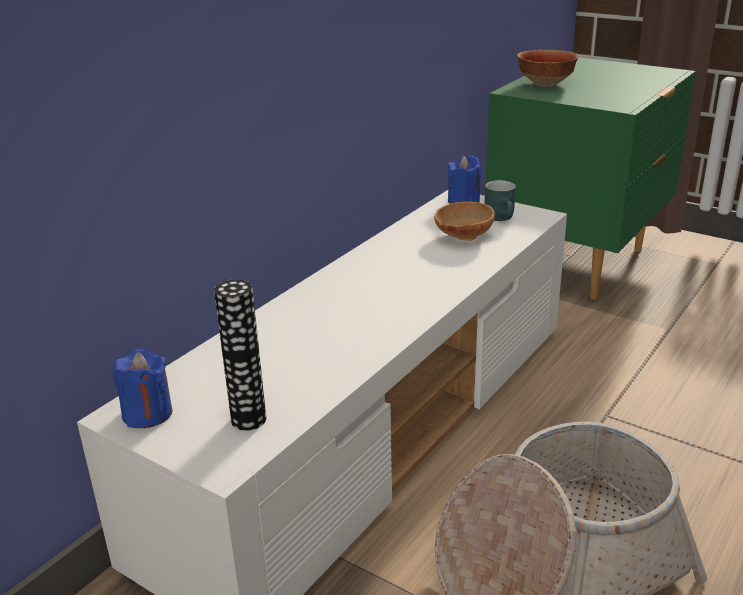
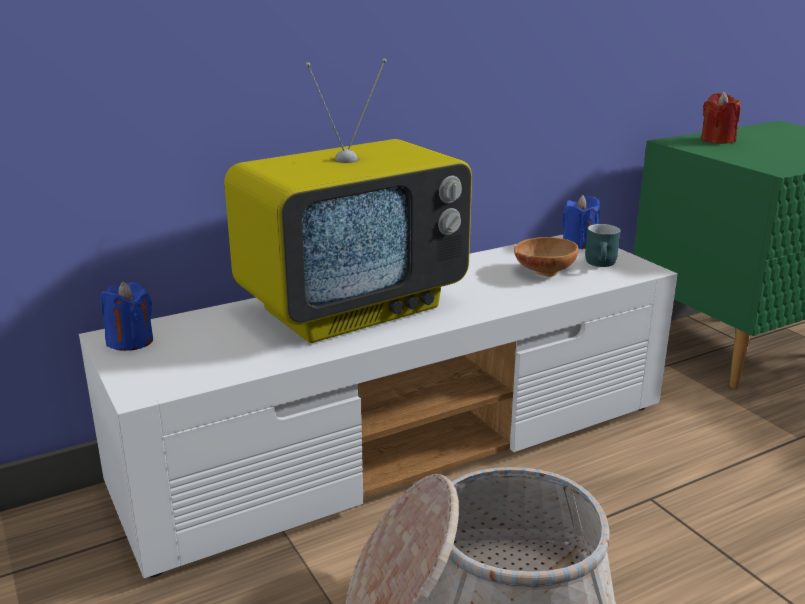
camera: 25 degrees right, 5 degrees down
(248, 419) = (197, 365): vase -> none
(334, 315) = (352, 308): none -> television
(544, 84) = (717, 140): bowl -> red candle

